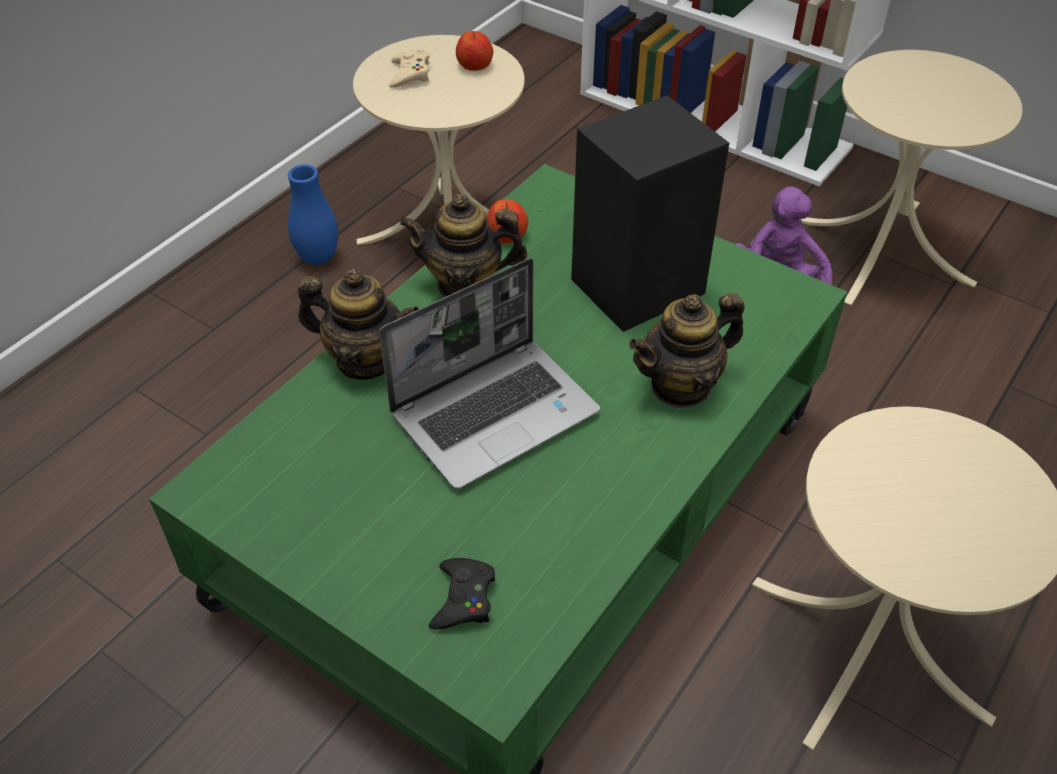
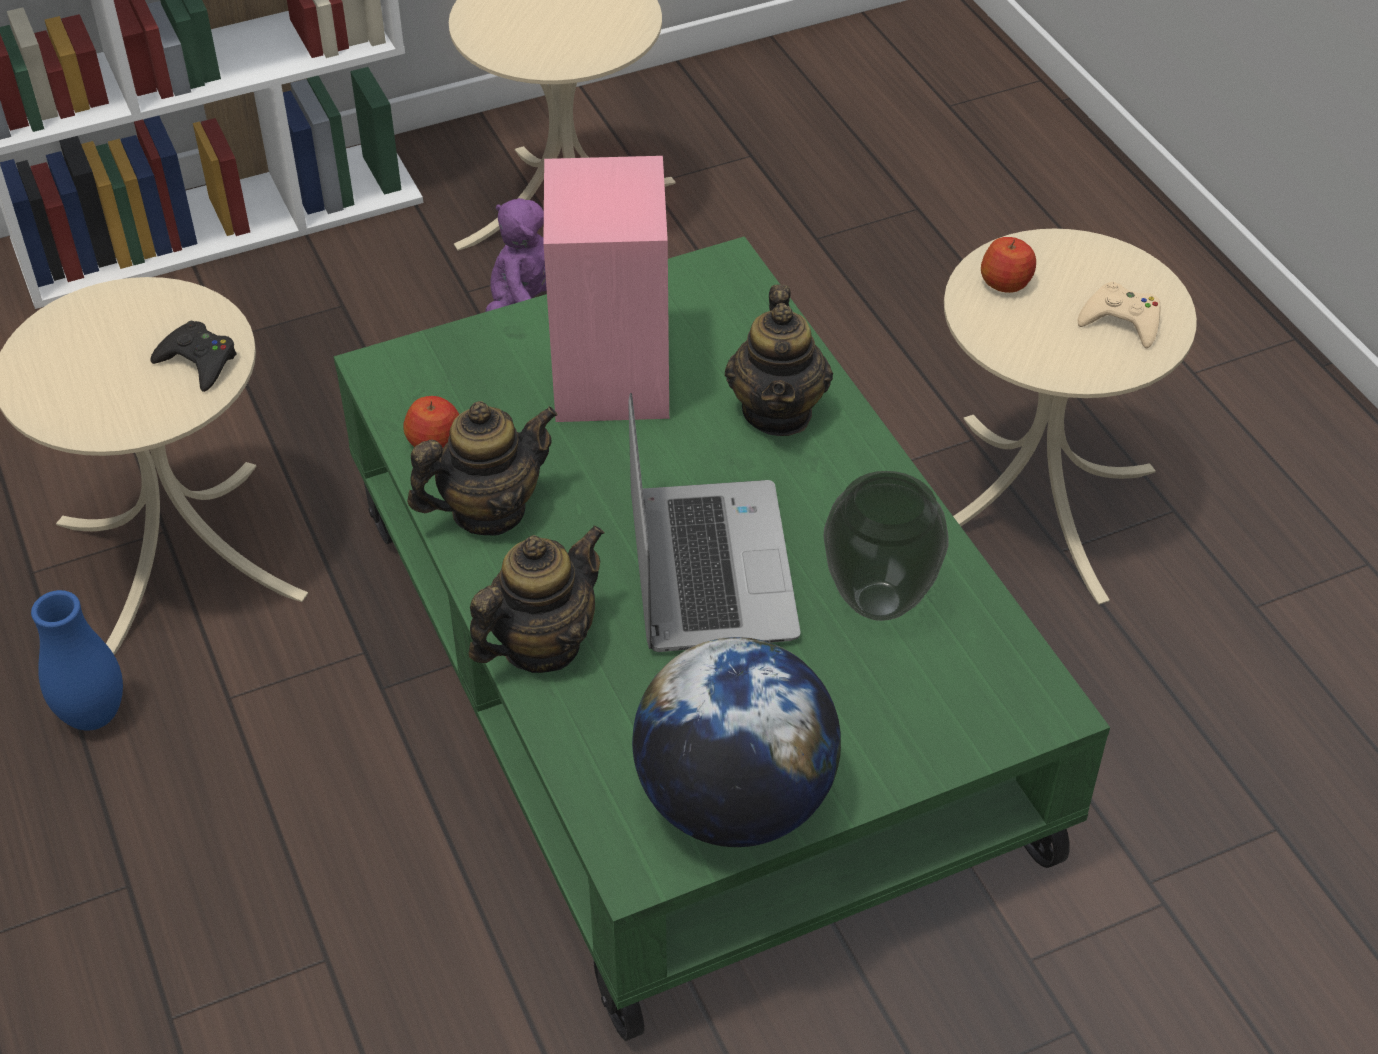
camera: 60 degrees left, 0 degrees up
(284, 520) = (734, 802): none -> globe
(410, 74) = (86, 381): beige game controller -> beige game controller (1122, 321)
(463, 598) = (934, 691): black game controller -> black game controller (198, 362)
(465, 285) = (488, 511): teapot -> teapot turned 150 degrees counterclockwise
(475, 66) = (133, 317): apple -> apple (1006, 282)
(534, 525) = (880, 600): none -> vase
(640, 285) = (611, 373): black speaker -> pink speaker

